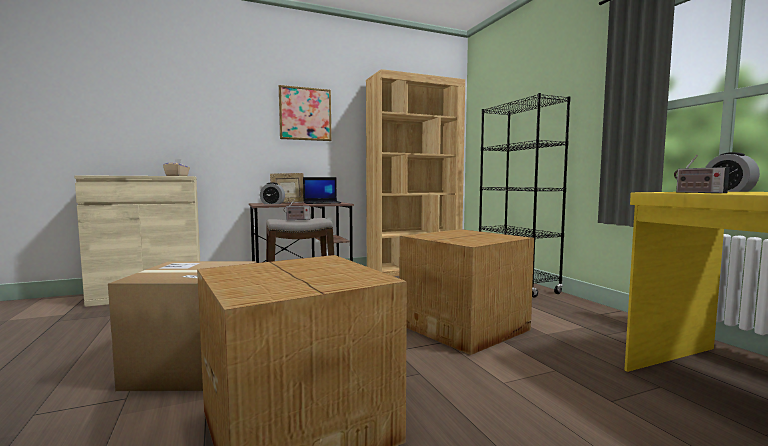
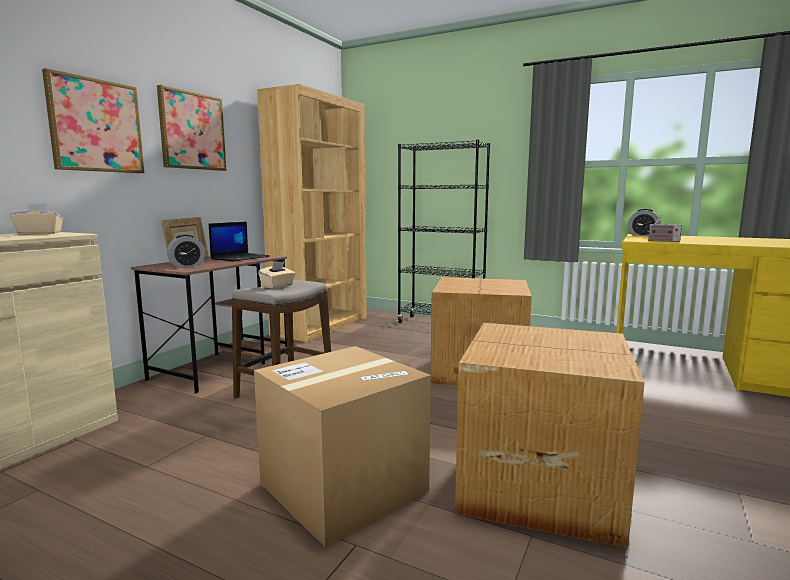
camera: 40 degrees left, 5 degrees up
(232, 114) = (96, 126): none -> picture
(297, 219) = (277, 286): radio -> beige tissue box

